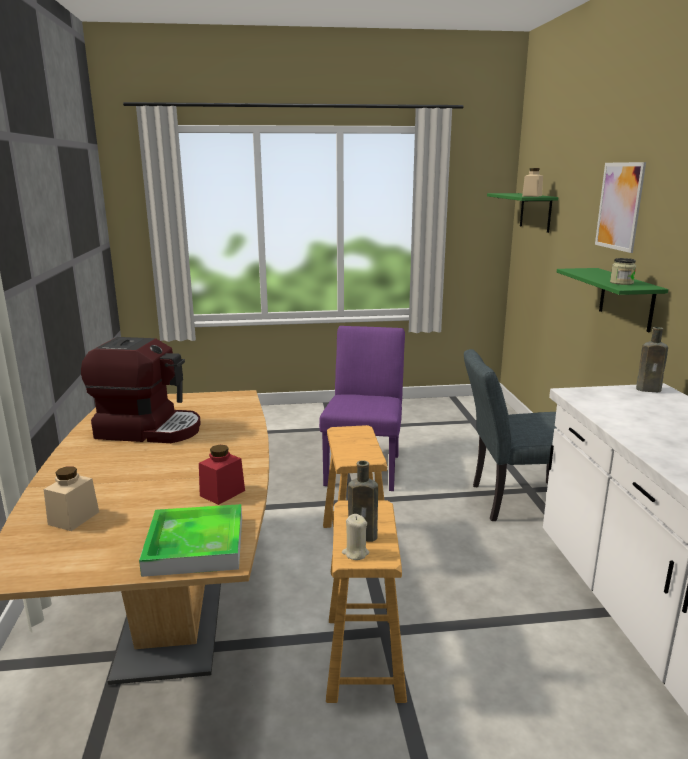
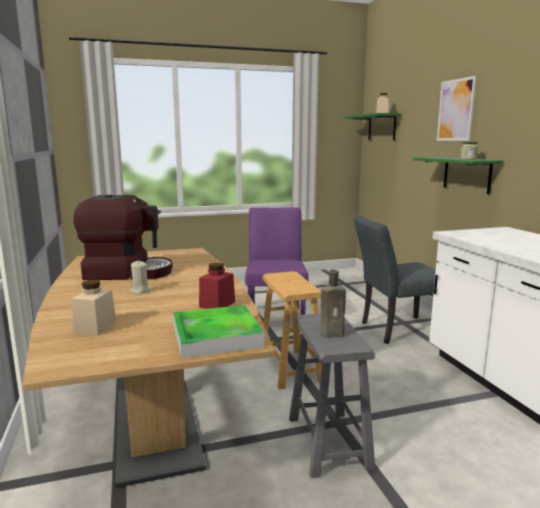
camera: 10 degrees left, 5 degrees down
(355, 553) = (333, 344): beige candle -> beige candle (140, 291)
(365, 657) = (328, 442): brown stool -> grey stool
(650, 389) = (501, 229): brown bottle -> none

